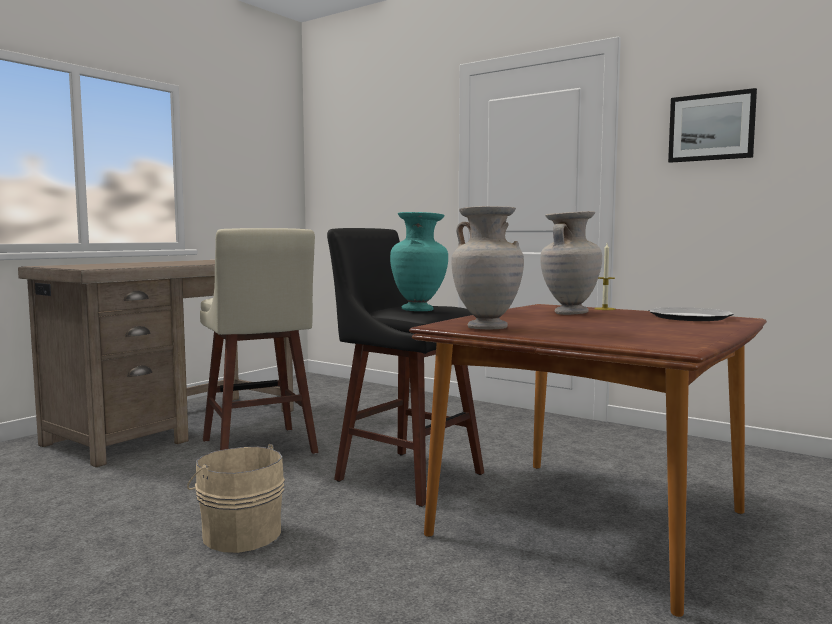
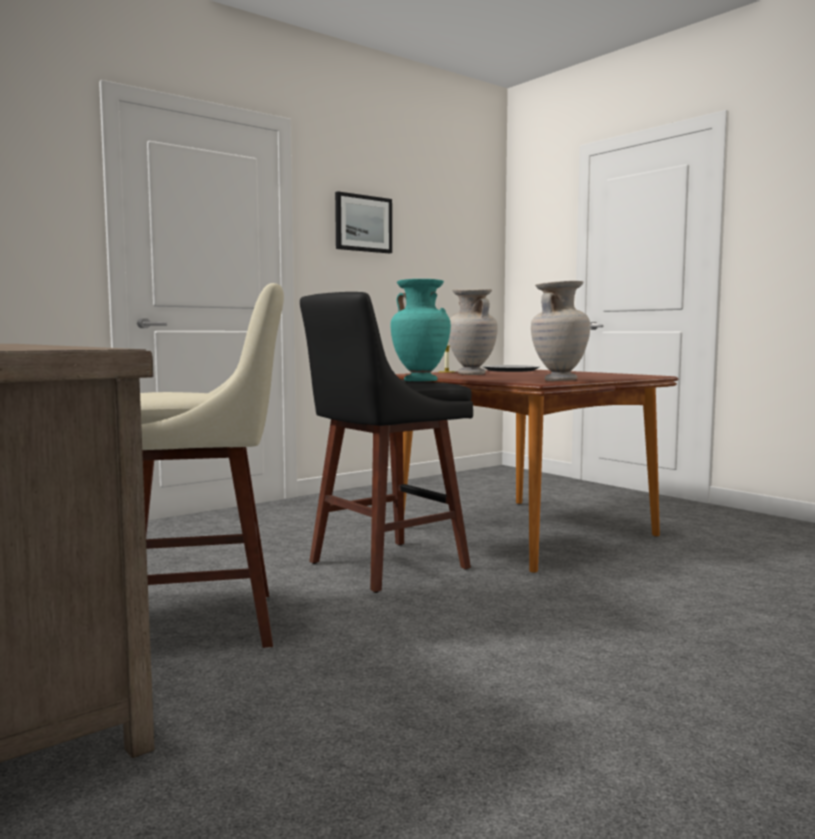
camera: 75 degrees left, 0 degrees up
(239, 534) = (507, 638): beige bucket -> none

